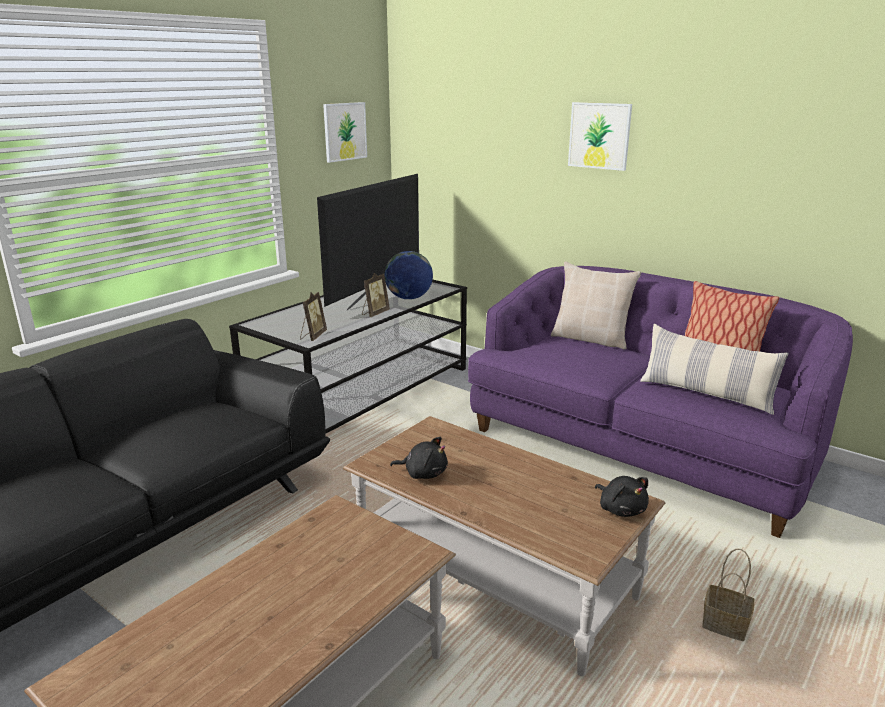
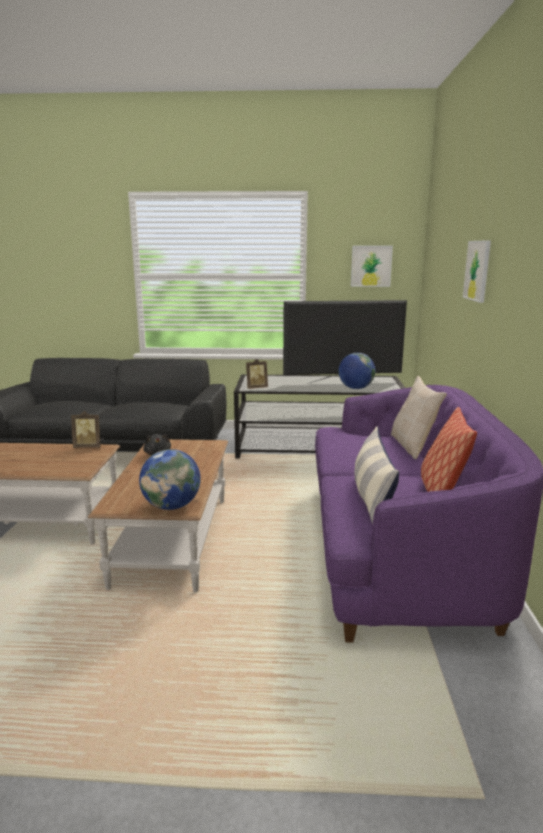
camera: 55 degrees right, 5 degrees down
(374, 313) = (314, 389): picture frame -> picture frame (88, 447)
(621, 509) = (172, 506): black plush toy -> globe
(726, 626) = (199, 635): basket -> none

